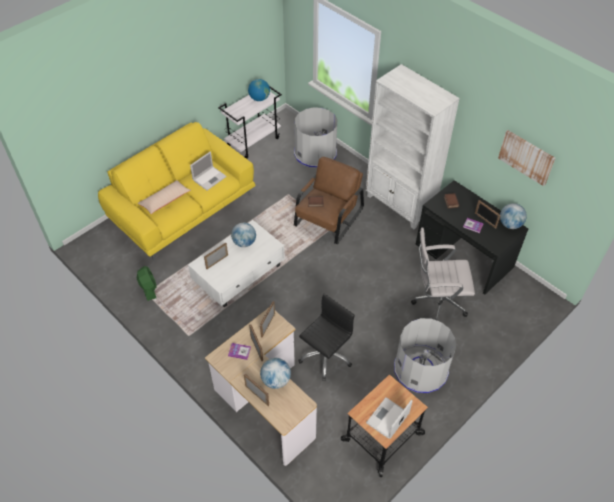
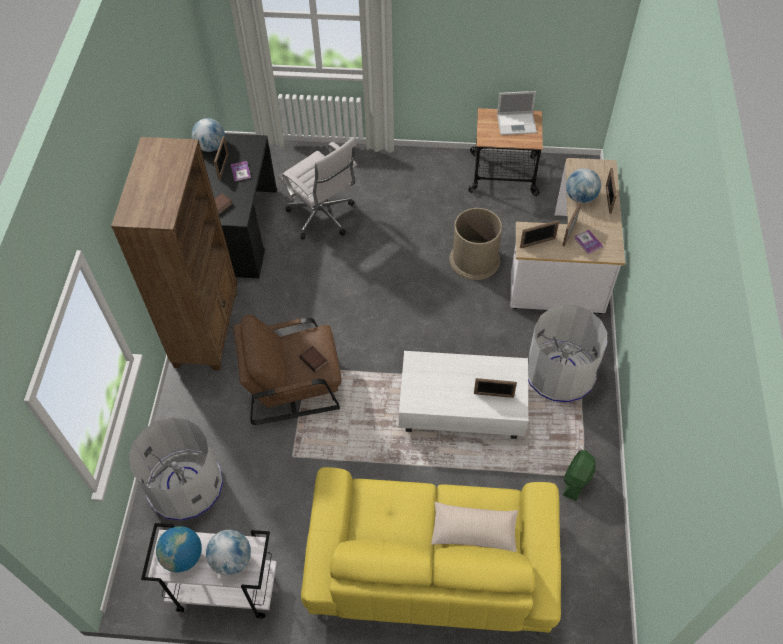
camera: 130 degrees left, 5 degrees up
(210, 178) = (384, 512): laptop -> none
(244, 242) = (440, 391): globe -> globe (232, 559)
(325, 356) = (474, 259): black office chair -> brown trash can
(400, 205) = (207, 328): white bookcase -> brown bookcase
(420, 369) = (412, 187): grey trash can -> grey trash can (560, 372)
(526, 157) = (171, 79): picture -> none

